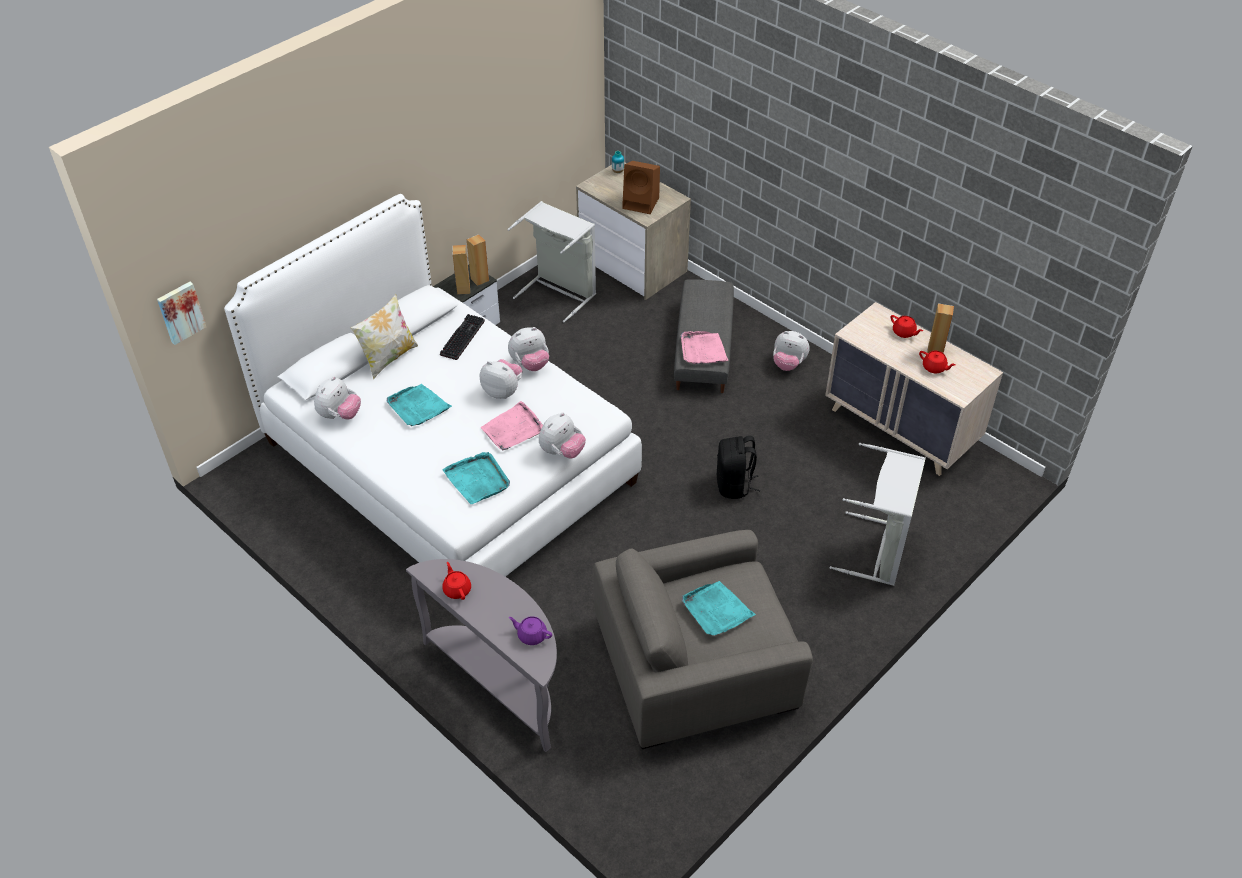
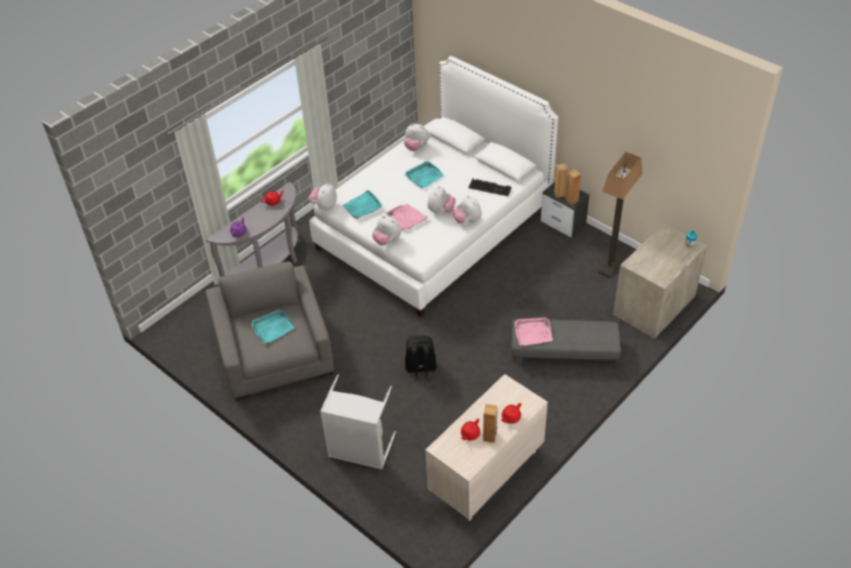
camera: 90 degrees right, 0 degrees up
(180, 312) = (427, 43): picture -> none
(388, 358) = (467, 159): pillow -> none
(559, 292) = (611, 266): grey laundry basket -> floor lamp
(642, 203) = (650, 260): brown speaker -> none
(788, 364) = (551, 402): plush toy -> plush toy (324, 206)

